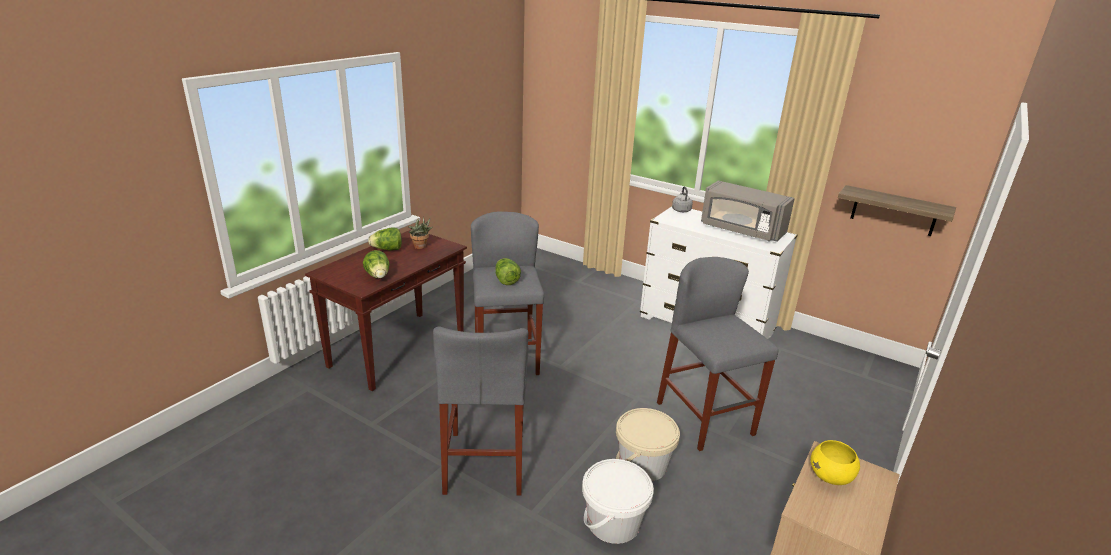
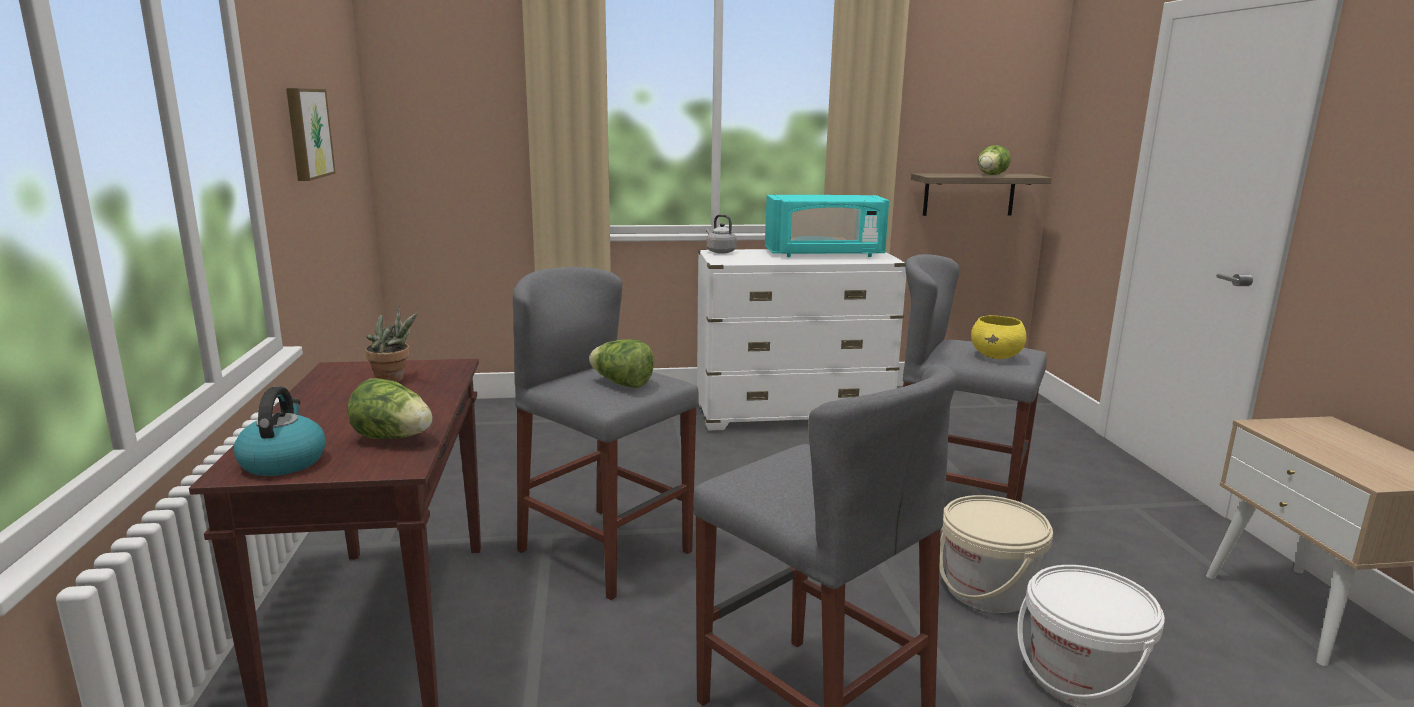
camera: 40 degrees left, 10 degrees down
(338, 273) = (283, 461): none -> kettle
(387, 249) = (328, 400): lettuce -> lettuce (990, 175)
(455, 112) = (306, 133): none -> picture
(741, 230) = (824, 254): grey microwave -> turquoise microwave
(831, 477) = (1315, 441): yellow bowl -> yellow bowl (996, 356)

